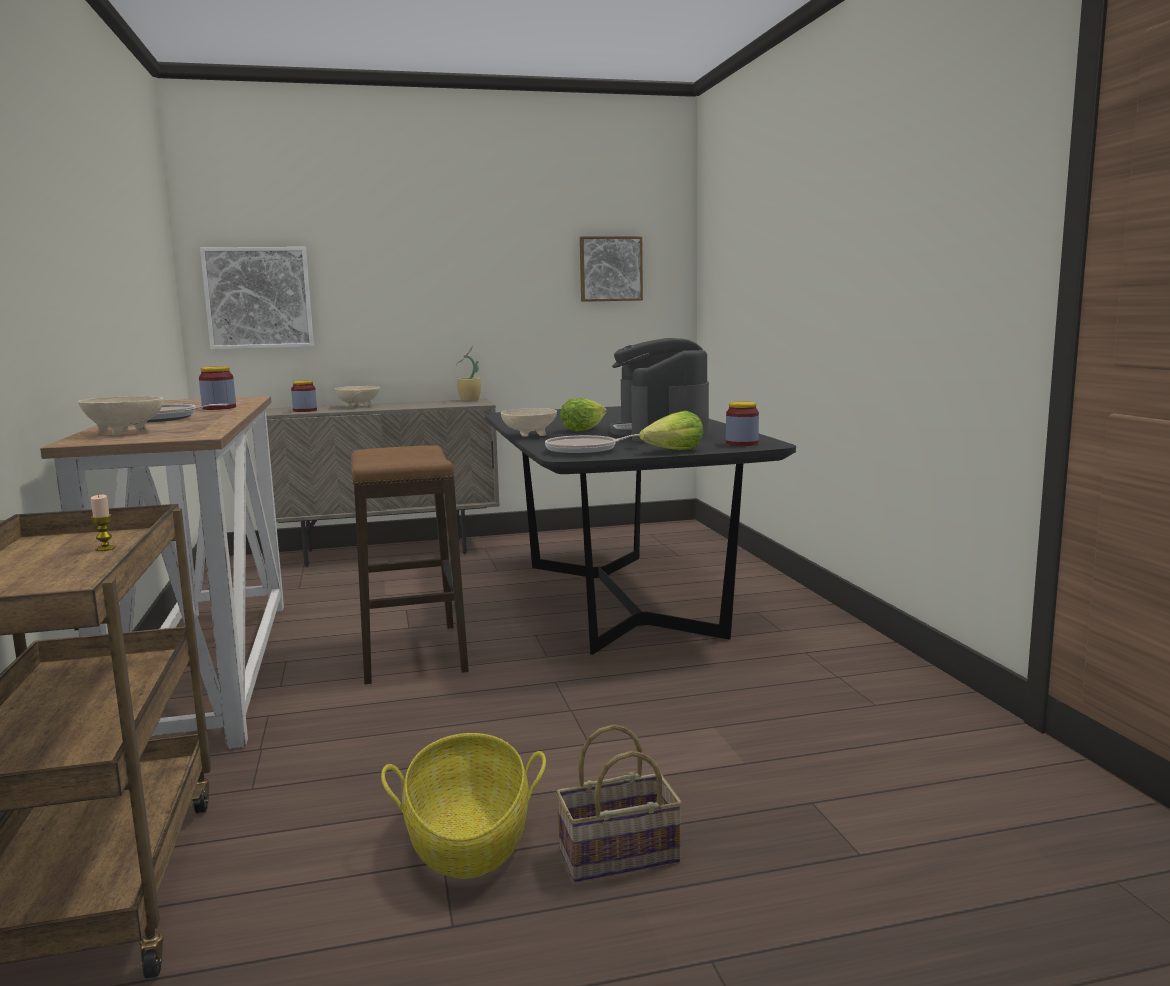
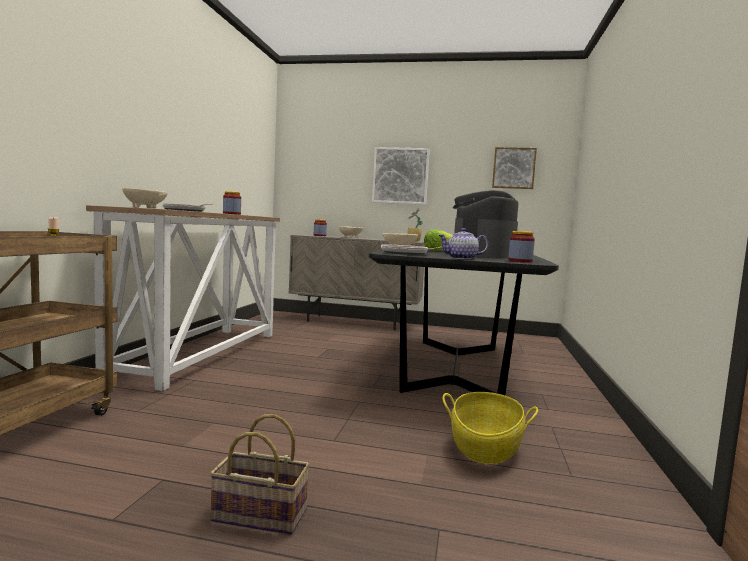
camera: 25 degrees right, 5 degrees down
(258, 298) = (311, 176): picture -> picture (400, 176)
(412, 654) = (301, 369): stool -> none
(468, 840) = (192, 472): basket -> basket (485, 447)
(674, 451) = (461, 258): lettuce -> teapot

